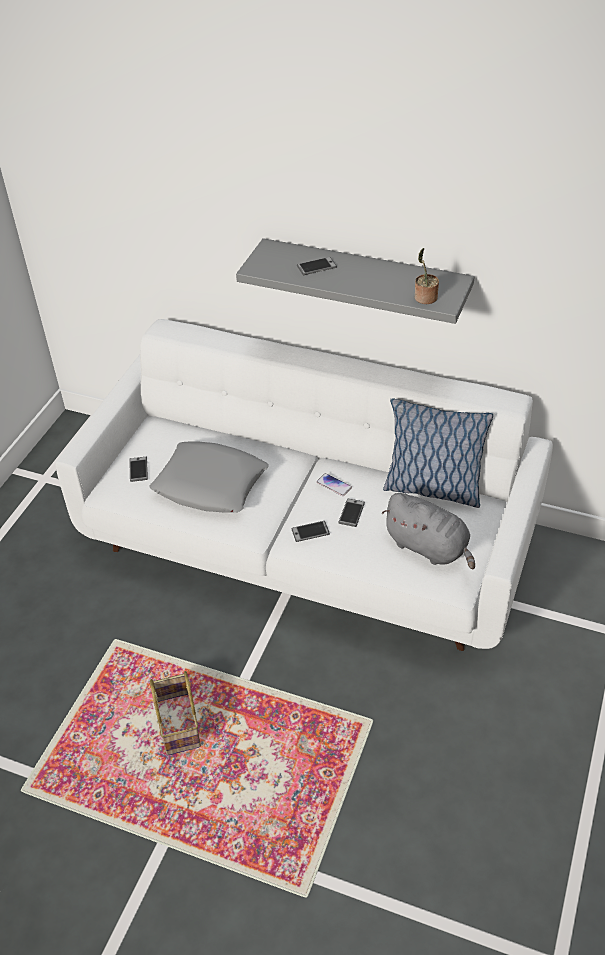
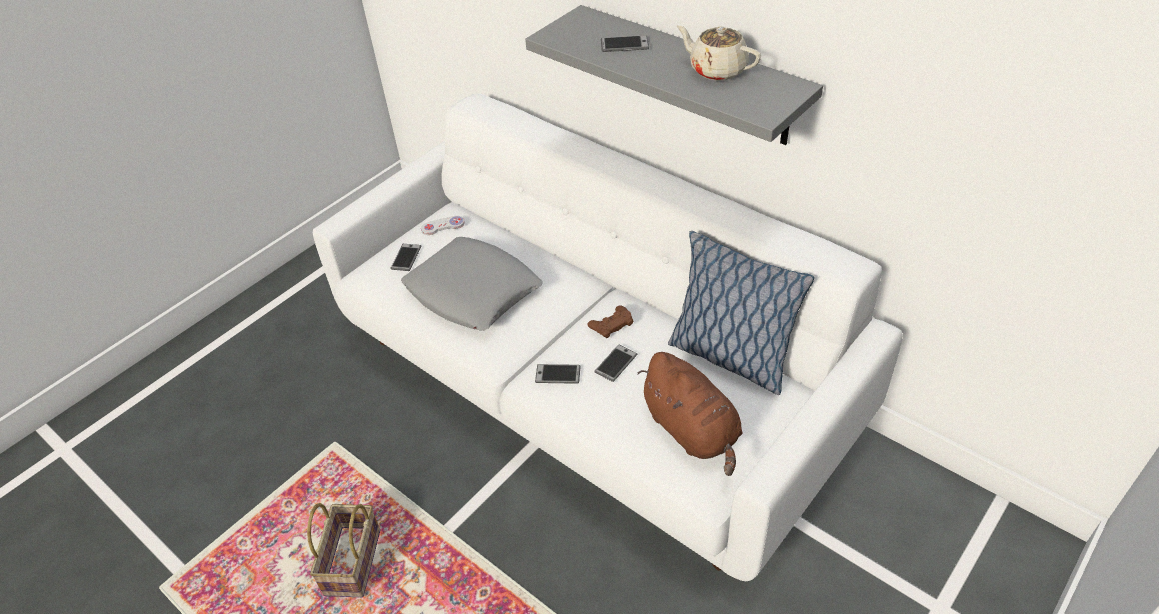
camera: 20 degrees right, 0 degrees up
(156, 437) = (443, 226): none -> white game controller
(334, 485) = (611, 324): phone -> brown game controller
(395, 276) = (717, 70): none -> beige teapot
(424, 298) = (740, 102): potted plant -> none
(429, 547) = (693, 431): grey plush toy -> brown plush toy

